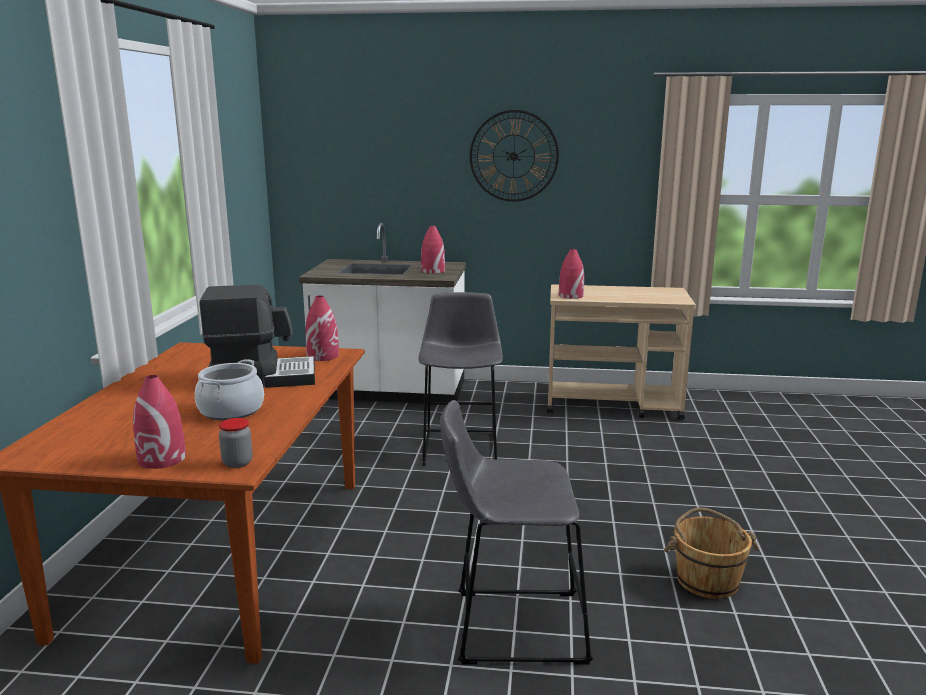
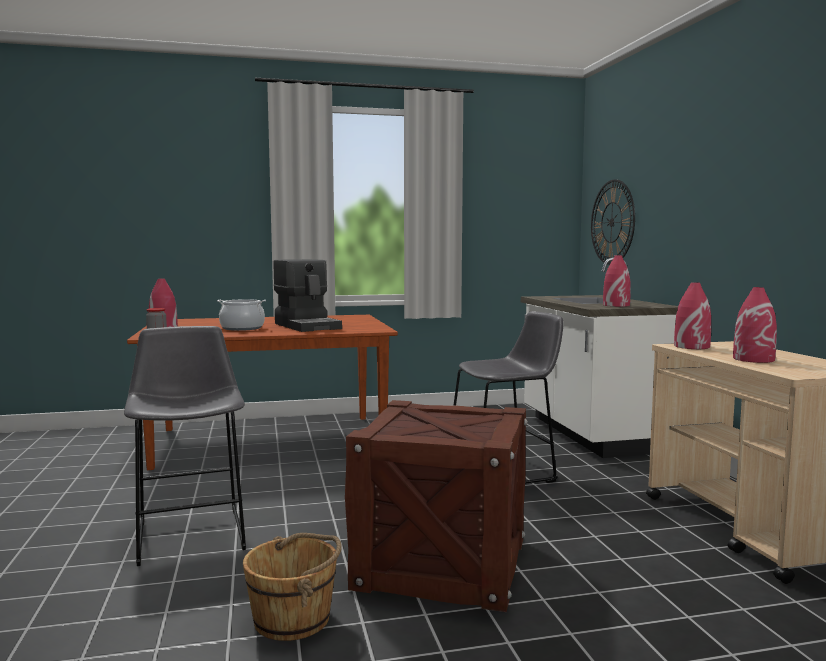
camera: 70 degrees right, 10 degrees down
(322, 356) = (367, 328): red vase -> red vase (753, 359)
(513, 156) = (735, 175): wall clock -> wall clock (612, 222)
(630, 507) = (442, 563): none -> crate

